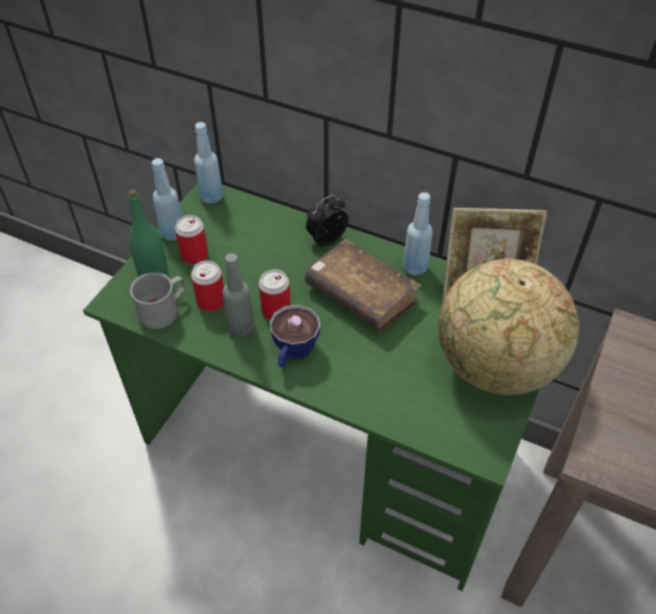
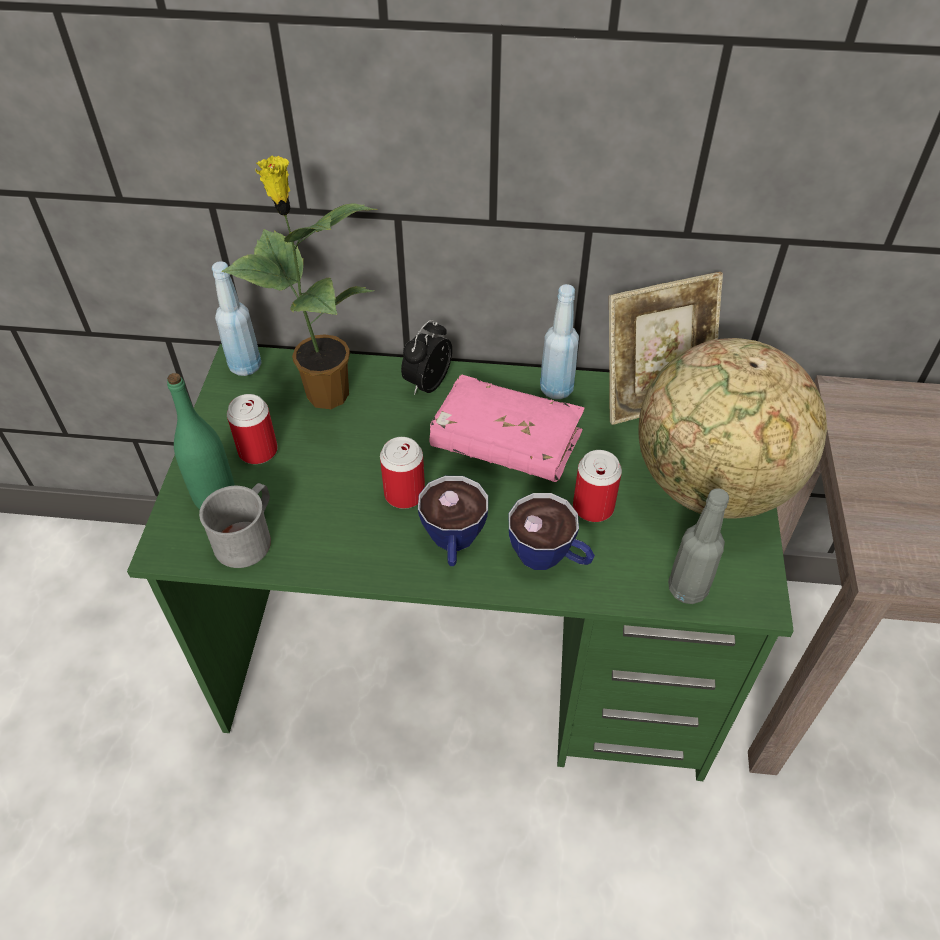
camera: 20 degrees left, 0 degrees up
(173, 233) = (213, 428): blue bottle -> none
(211, 301) = (310, 507): can -> can (593, 507)
(241, 327) = (367, 529): grey bottle -> grey bottle (687, 589)
(254, 228) = (324, 393): none -> potted plant
(354, 381) = (550, 557): none -> cup
(361, 295) = (505, 442): brown book -> pink book

